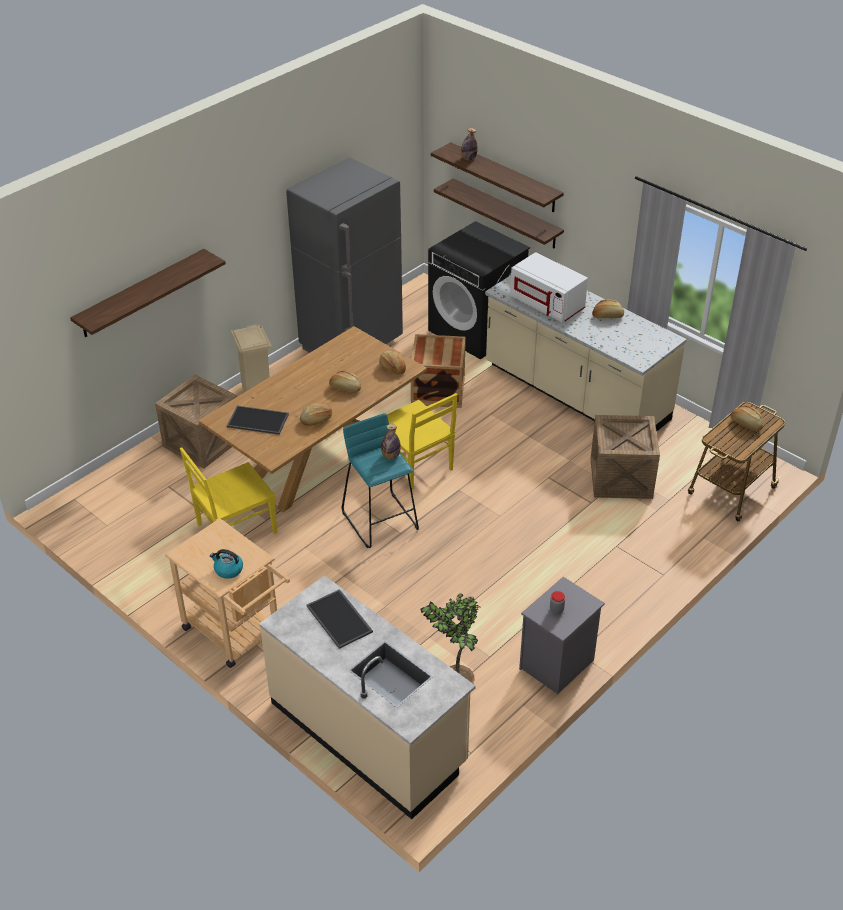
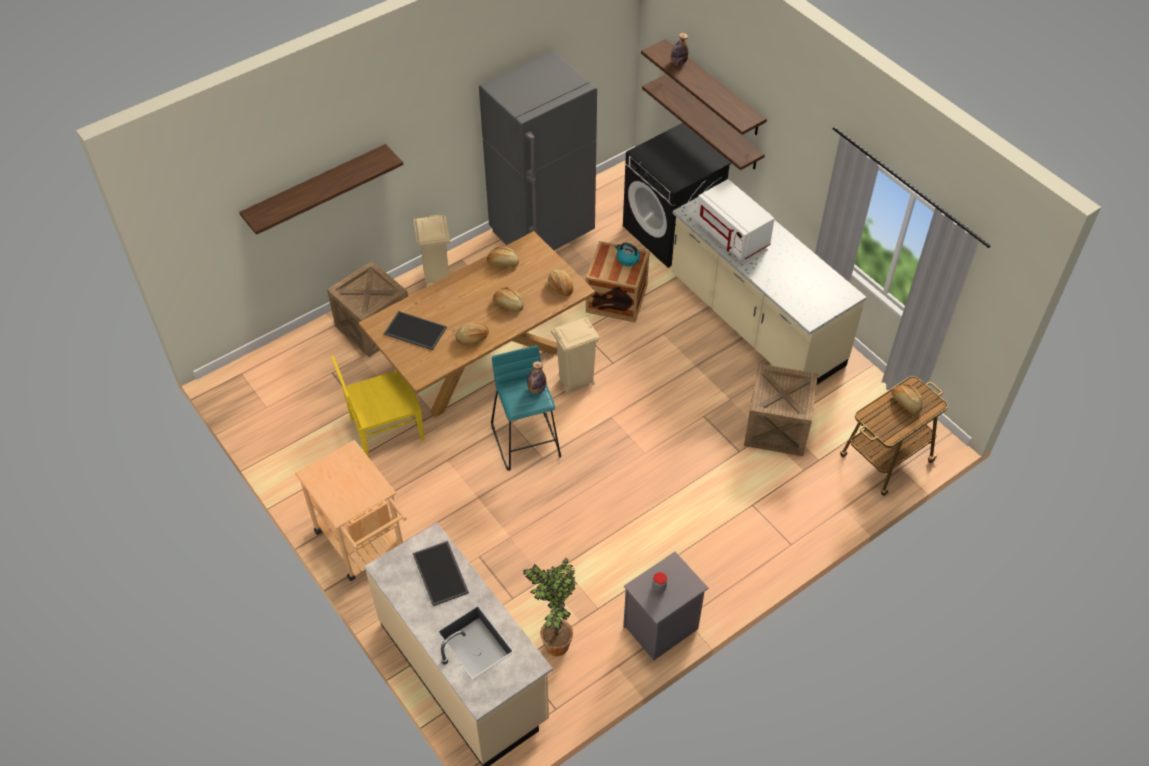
camera: 10 degrees right, 10 degrees up
(228, 570) = (350, 499): kettle -> kettle (627, 259)
(416, 465) = (575, 382): yellow chair -> beige trash can
(607, 316) = (791, 258): bread -> bread (503, 263)

